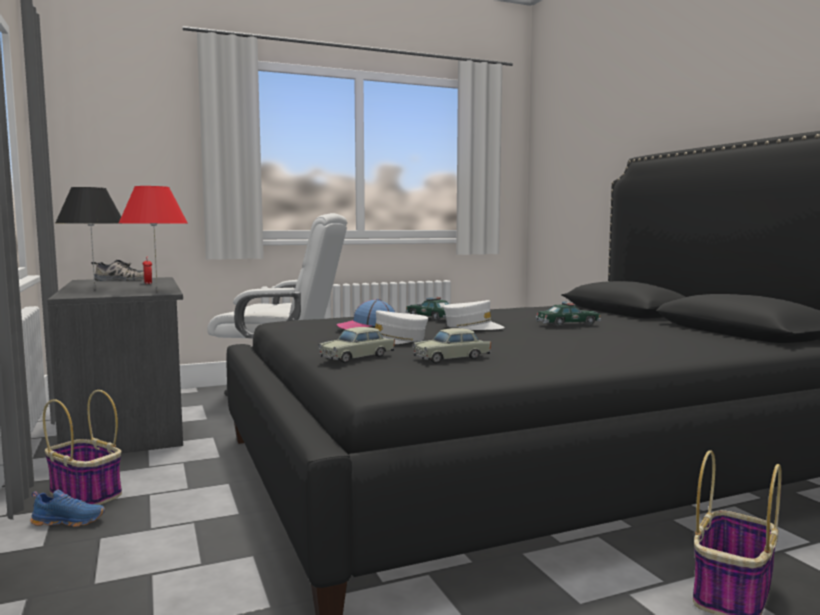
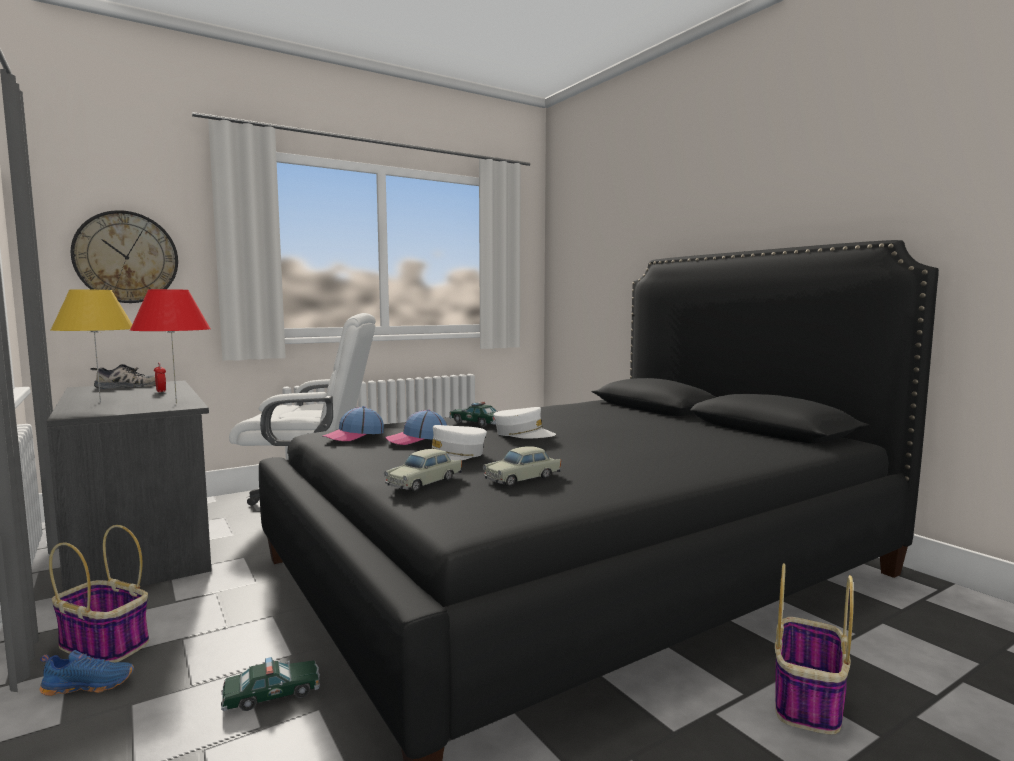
camera: 10 degrees left, 0 degrees up
(94, 289) = (100, 402): black table lamp -> yellow table lamp
(124, 162) = (126, 257): none -> wall clock
(310, 323) = (354, 435): none -> cap
(568, 324) = (612, 426): toy car -> toy car (272, 694)

